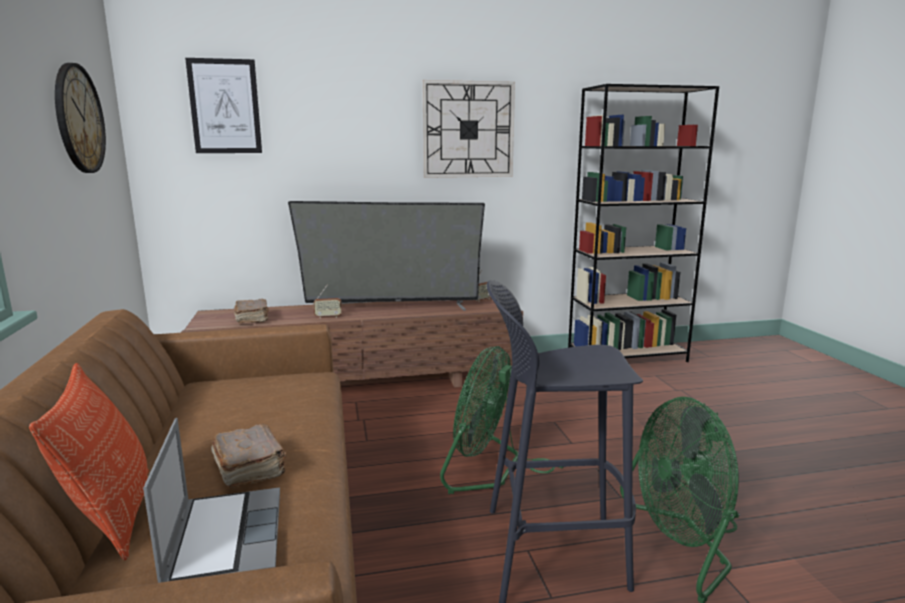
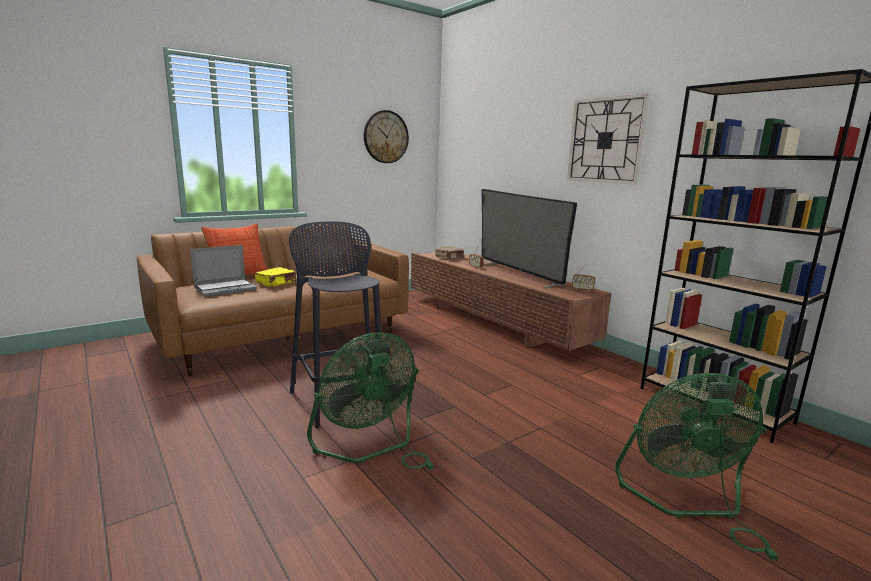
camera: 65 degrees right, 0 degrees up
(225, 106) = (474, 129): picture -> none
(250, 468) = (276, 283): brown book -> yellow book
(495, 466) = (424, 373): green fan -> green fan (697, 503)

